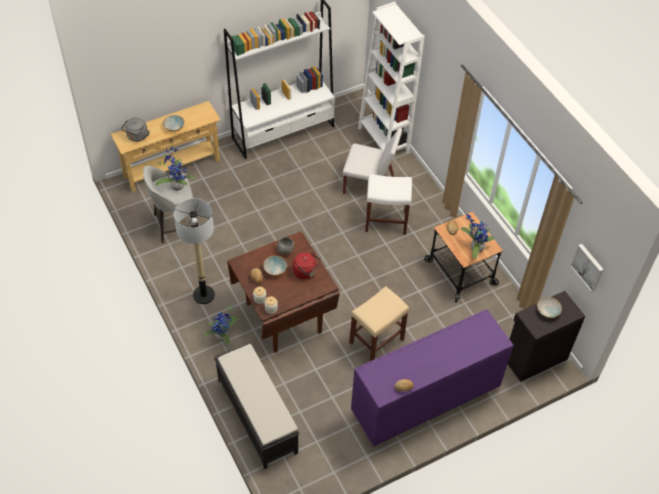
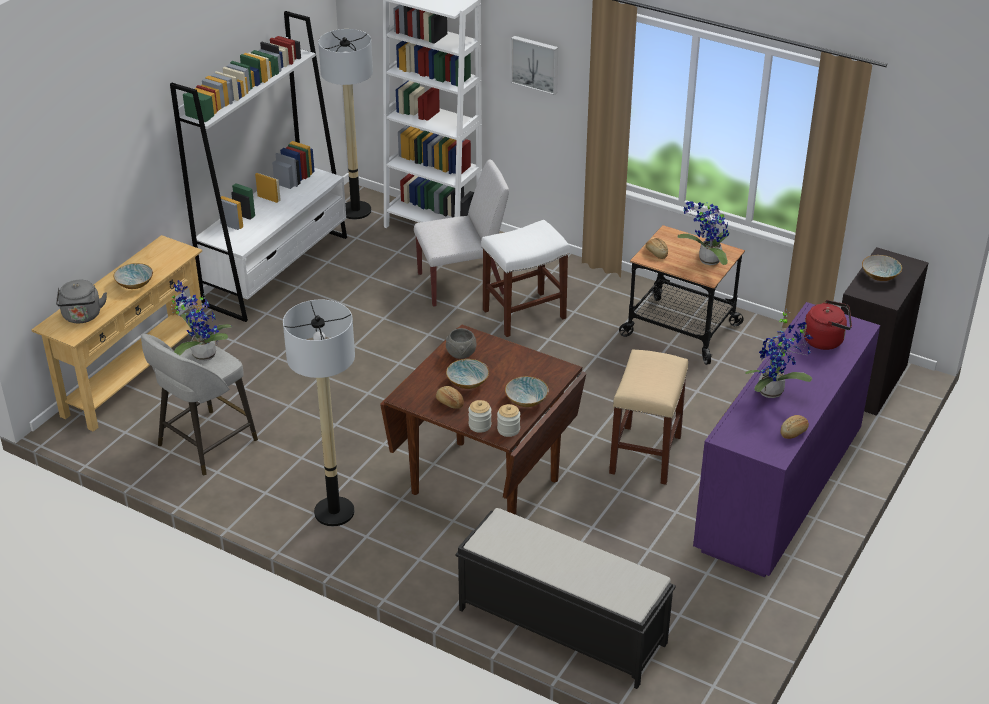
camera: 30 degrees left, 15 degrees down
(223, 337) = (415, 551): potted plant -> potted plant (774, 392)
(294, 295) = (527, 400): none -> bowl
(306, 272) = (516, 367): red kettle -> red kettle (826, 340)
(351, 110) = (355, 211): none -> floor lamp
(588, 267) = (912, 177): picture -> picture (535, 64)

